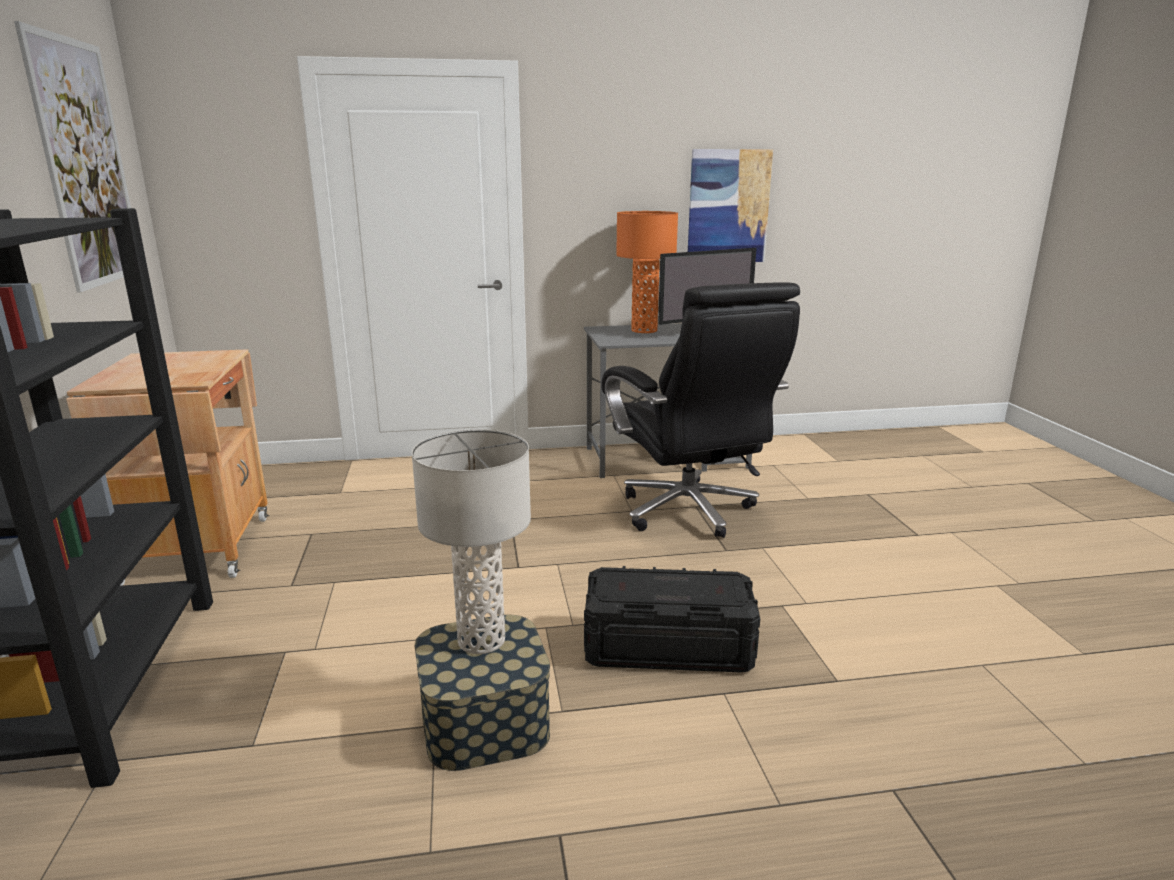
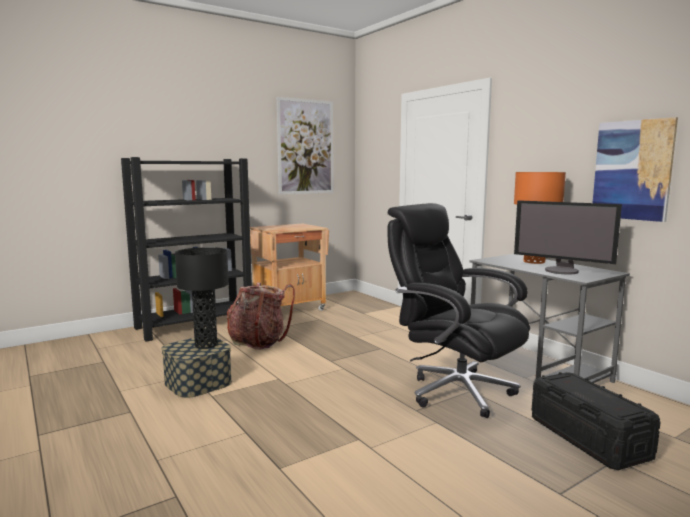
camera: 65 degrees right, 10 degrees down
(343, 616) = (258, 341): none -> backpack
(480, 640) = (206, 344): white table lamp -> black table lamp
(667, 647) = (281, 410): black storage box -> black storage box (588, 437)
(691, 514) = (454, 391): black office chair -> black office chair turned 90 degrees clockwise

